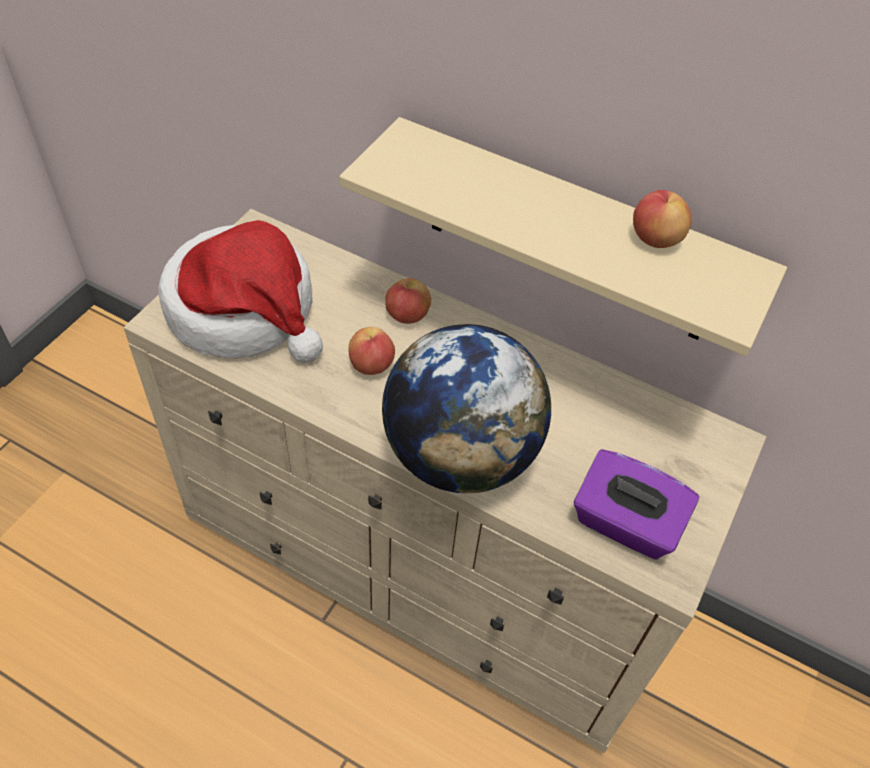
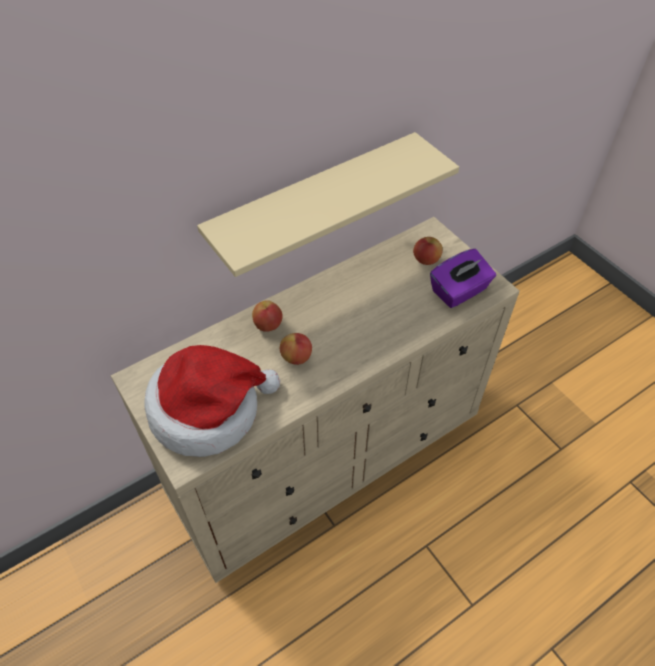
camera: 60 degrees left, 0 degrees up
(461, 454) = (384, 340): globe -> none
(654, 239) = (371, 165): apple -> apple (426, 260)

